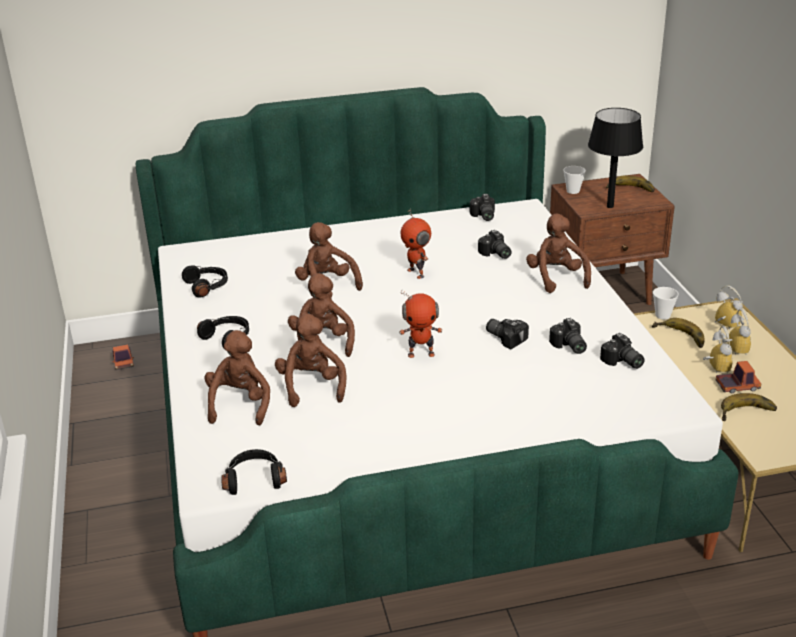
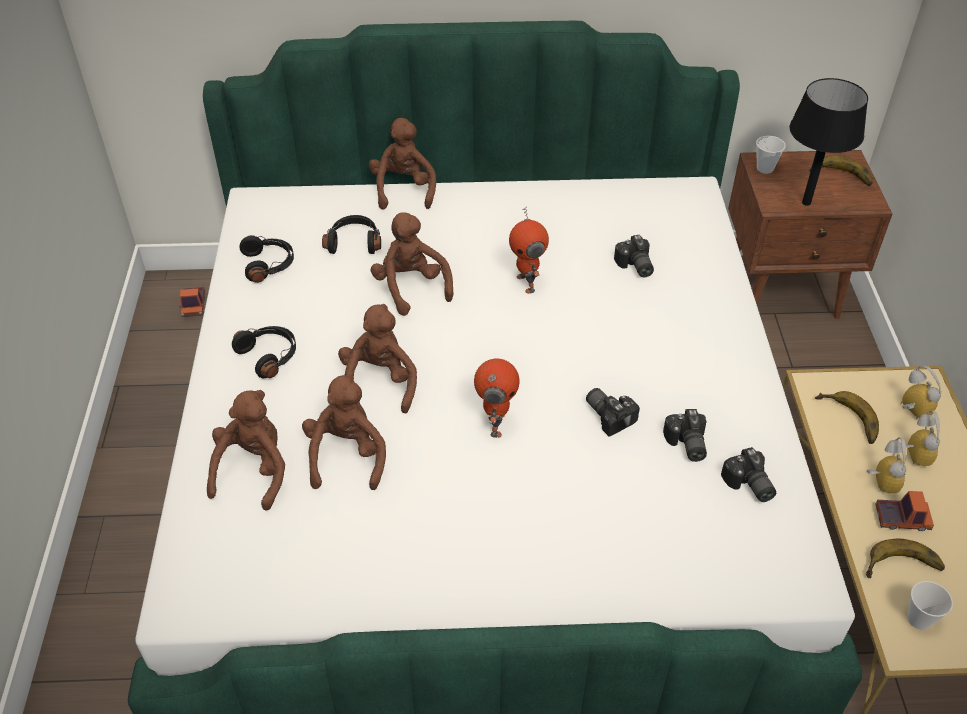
camera: 10 degrees right, 15 degrees up
(254, 479) = (237, 600): black headphones -> black headphones (354, 242)
(421, 354) = (495, 424): toy robot -> toy robot turned 90 degrees counterclockwise
(483, 216) = (636, 198): camera -> none
(556, 278) = (702, 321): brown plush toy -> brown plush toy (403, 189)
(662, 315) = (835, 379): cup -> cup (919, 619)

